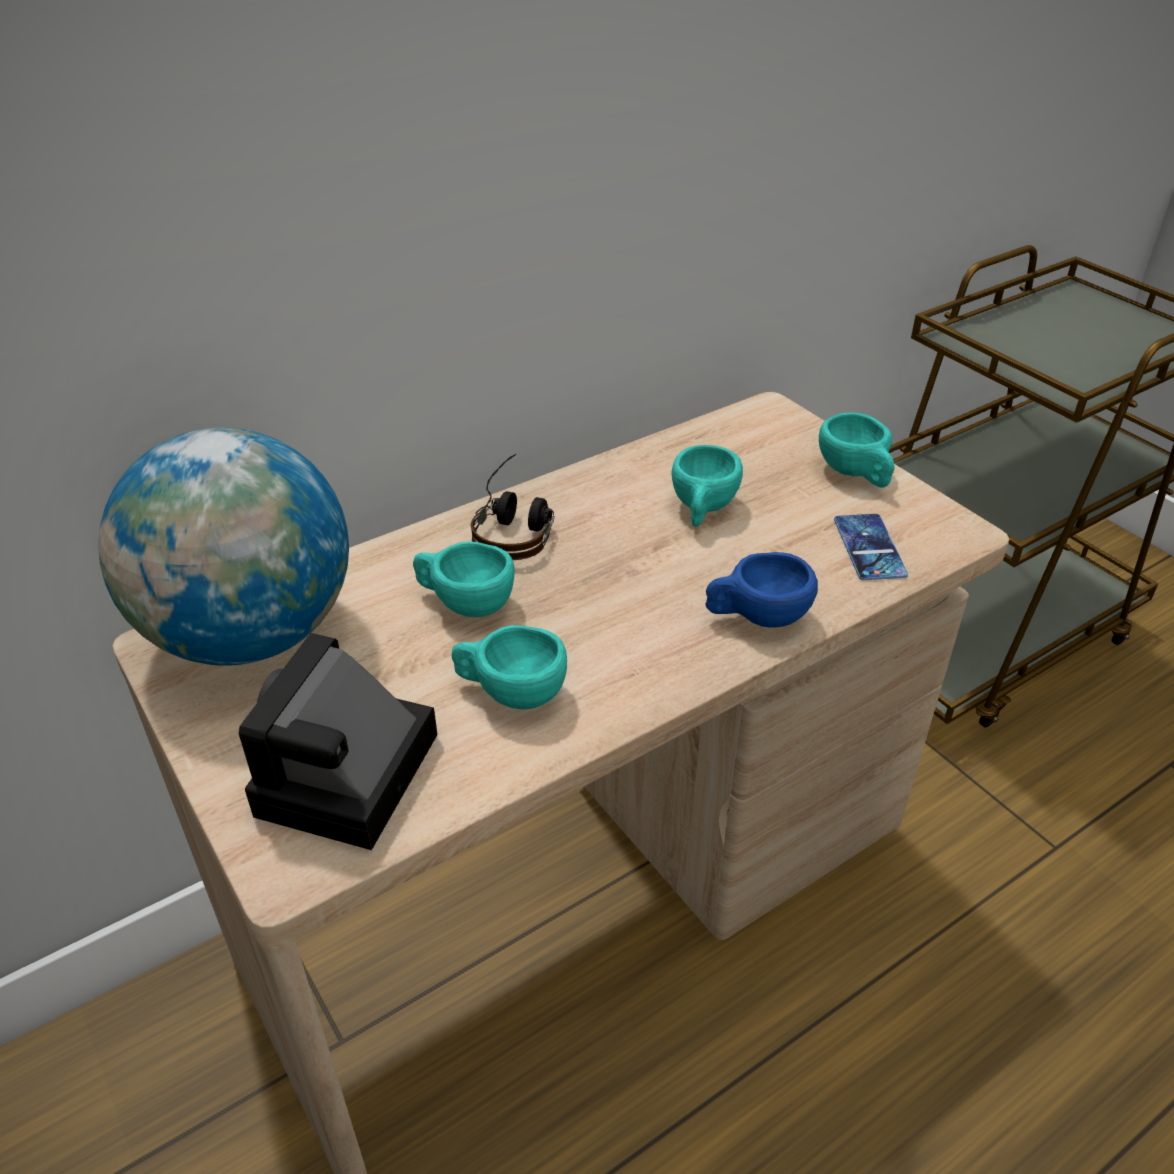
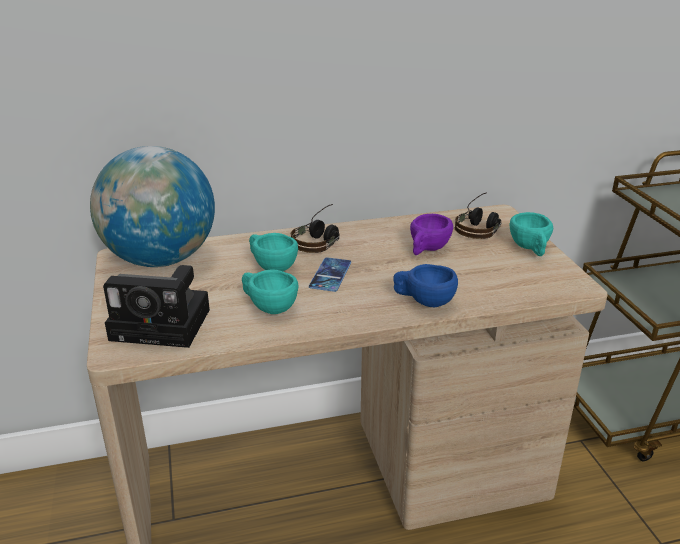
camera: 20 degrees right, 10 degrees down
(346, 781) = (165, 324): camera -> camera turned 120 degrees counterclockwise
(702, 509) = (427, 250): turquoise cup -> purple cup
(756, 444) = (479, 226): none -> headphones
(869, 547) = (513, 283): phone -> phone (330, 275)

